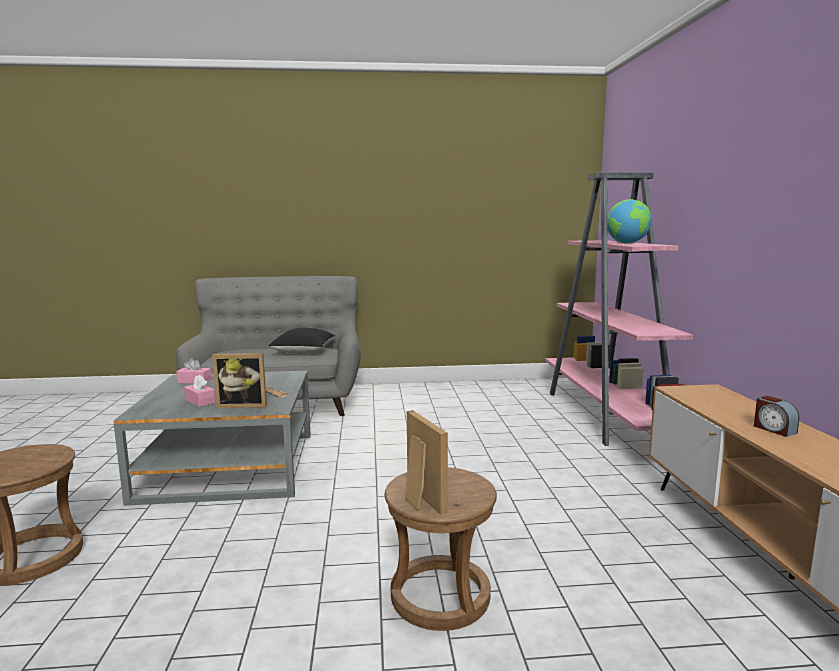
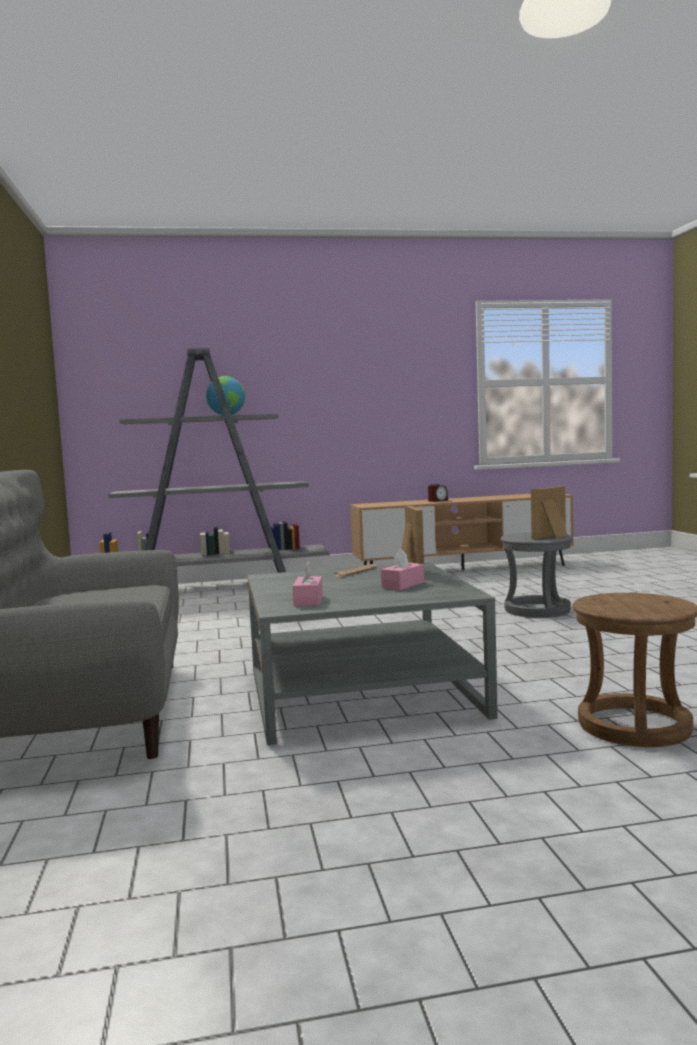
camera: 95 degrees left, 5 degrees down
(303, 352) = (93, 597): black pillow -> none
(439, 596) = (537, 610): brown stool -> grey stool
(607, 416) = (217, 587): pink bookcase -> grey bookcase

